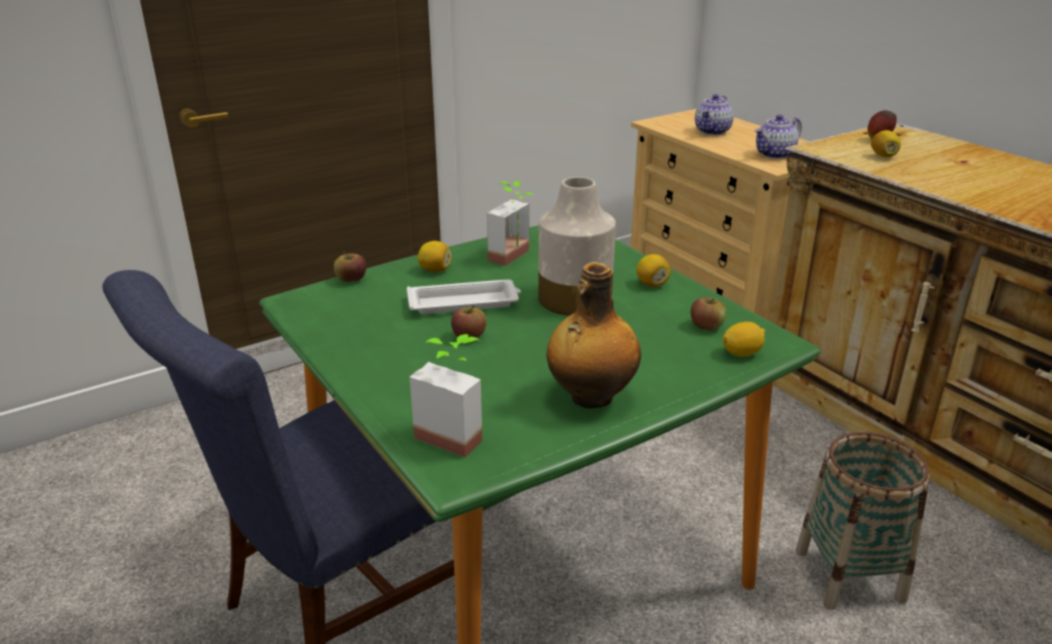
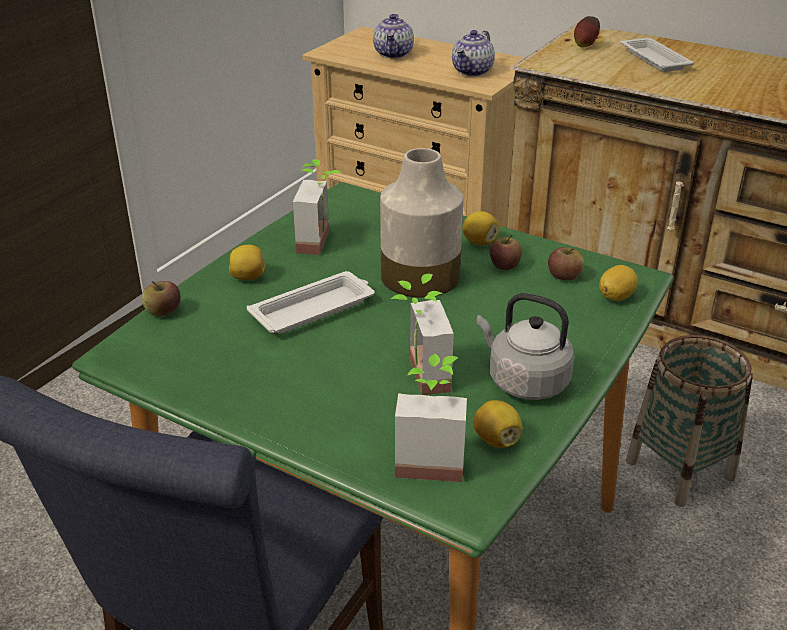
camera: 25 degrees left, 5 degrees up
(469, 336) = (351, 346): apple -> apple (504, 265)
(501, 371) = (417, 376): none -> potted plant
(590, 397) = (524, 381): bottle -> grey kettle
(883, 156) = (603, 63): lemon -> lemon (496, 440)
(942, 159) = (653, 59): none -> white tray

